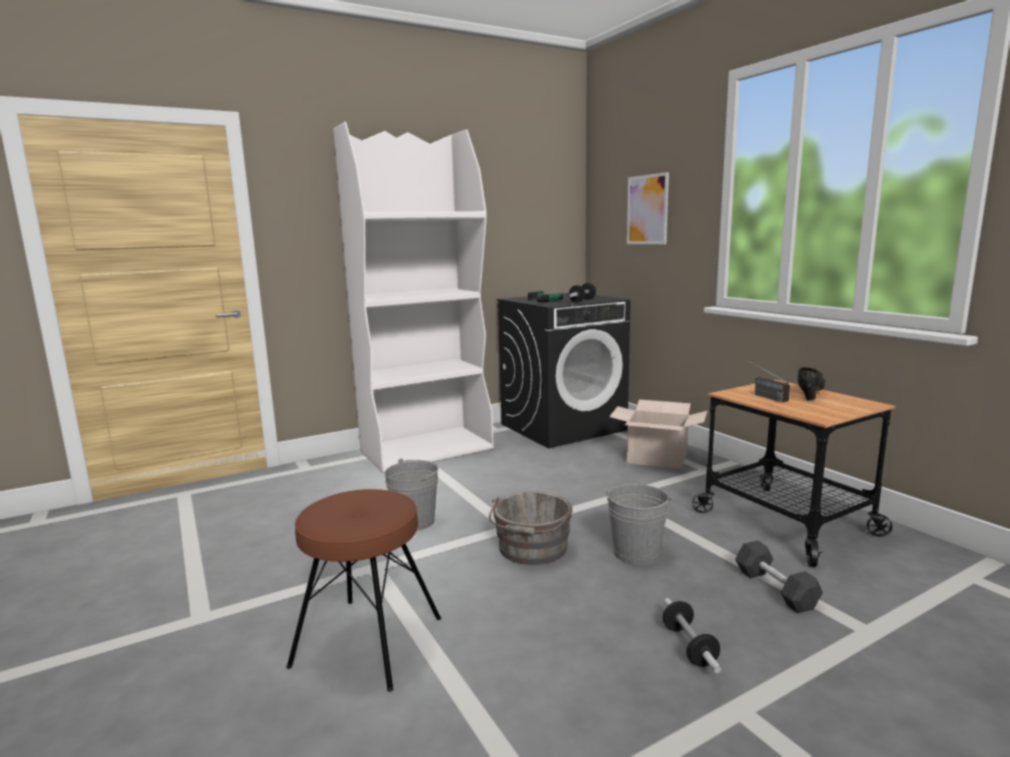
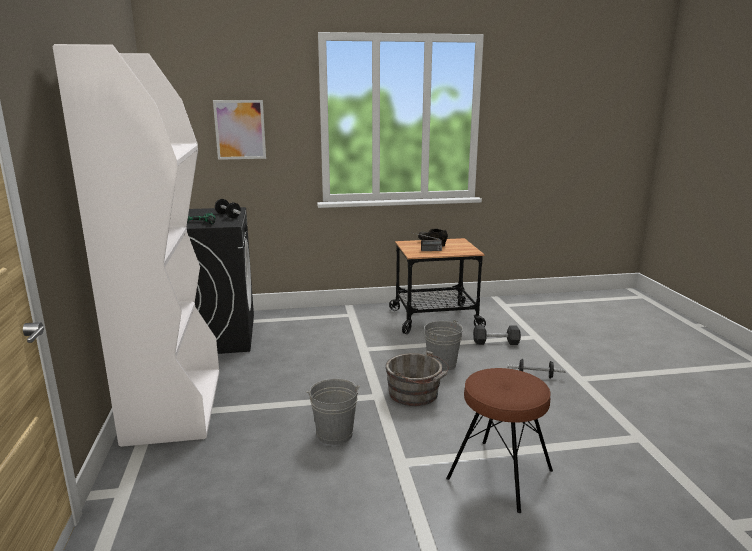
camera: 70 degrees left, 5 degrees up
(657, 458) = (318, 322): cardboard box -> none

